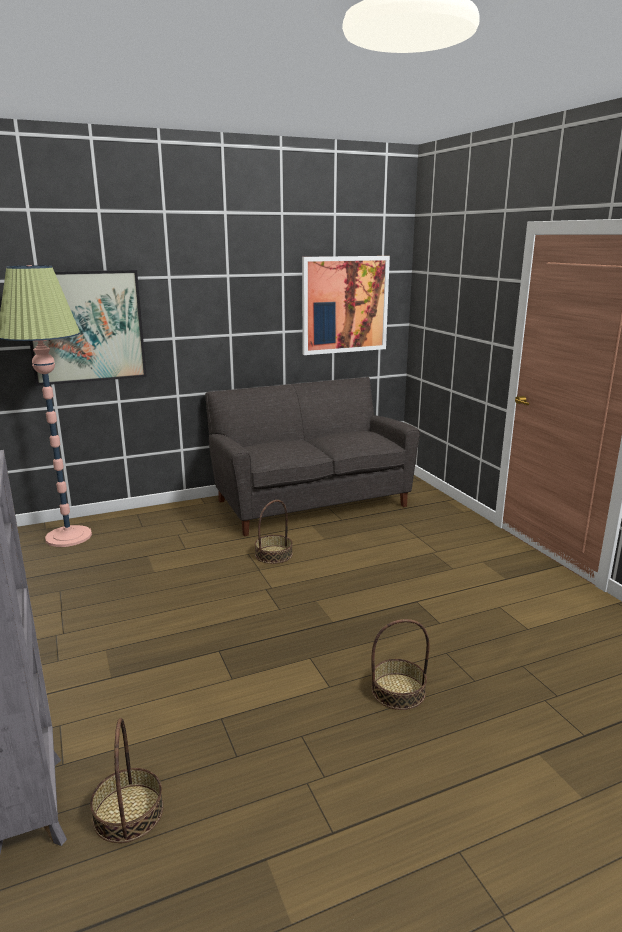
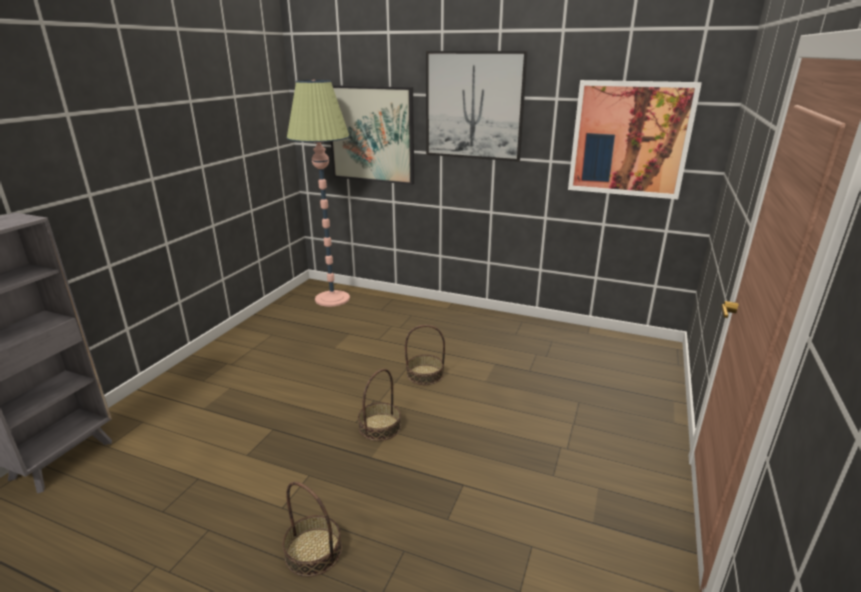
camera: 45 degrees right, 5 degrees up
(128, 812) = (78, 500): basket -> basket (379, 427)
(207, 286) = (474, 106): none -> picture
(310, 502) = (528, 342): grey sofa -> none

